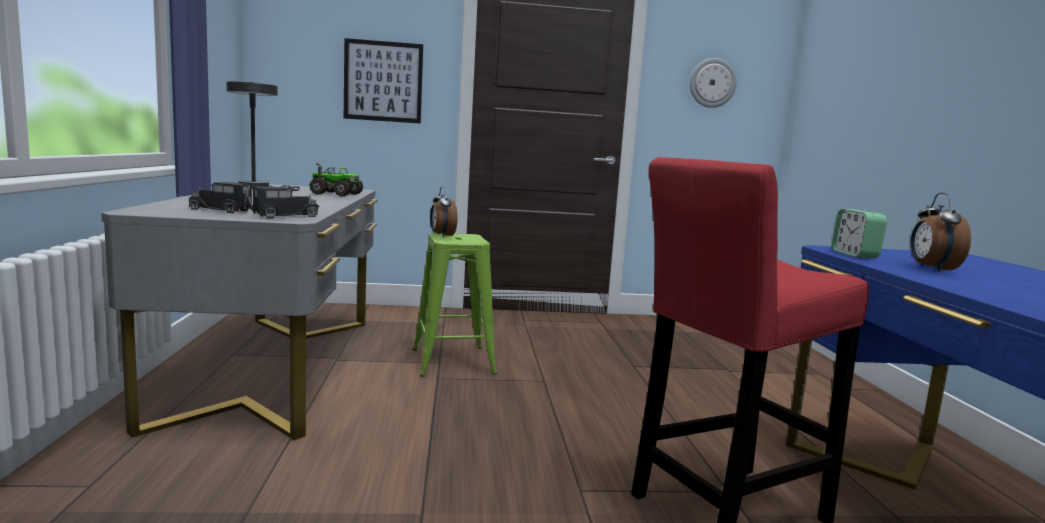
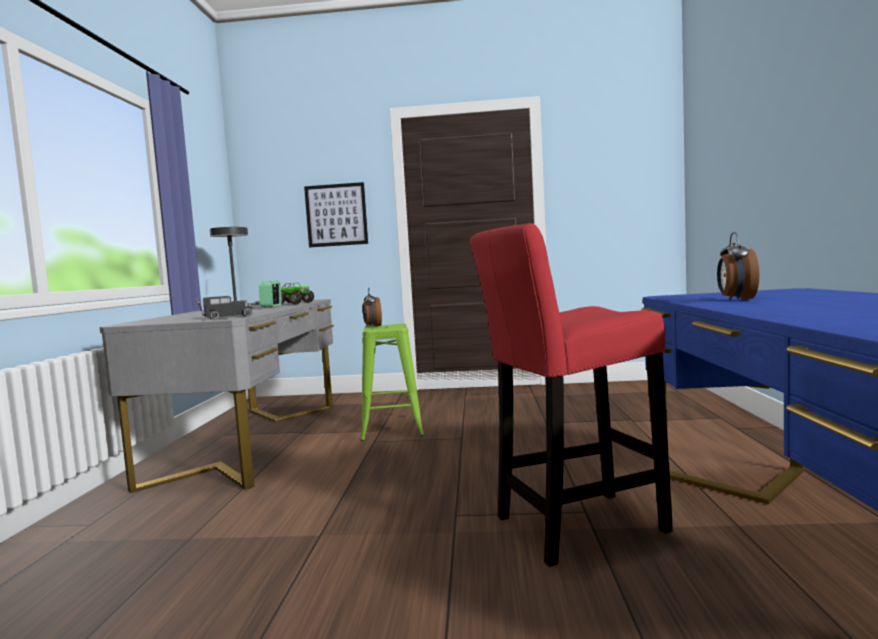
camera: 10 degrees right, 5 degrees down
(223, 210) = (187, 318): toy truck -> none
(712, 83) = (607, 178): wall clock -> none
(855, 255) = (680, 297): alarm clock -> alarm clock (271, 306)

